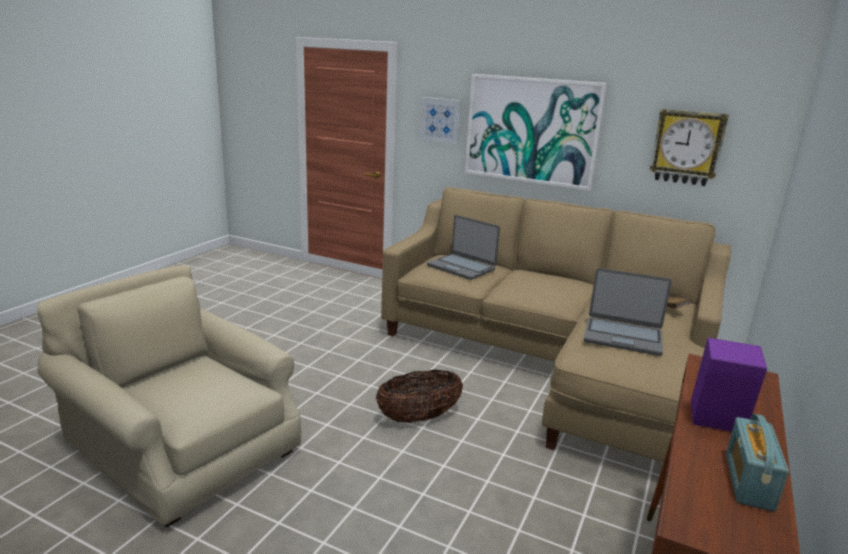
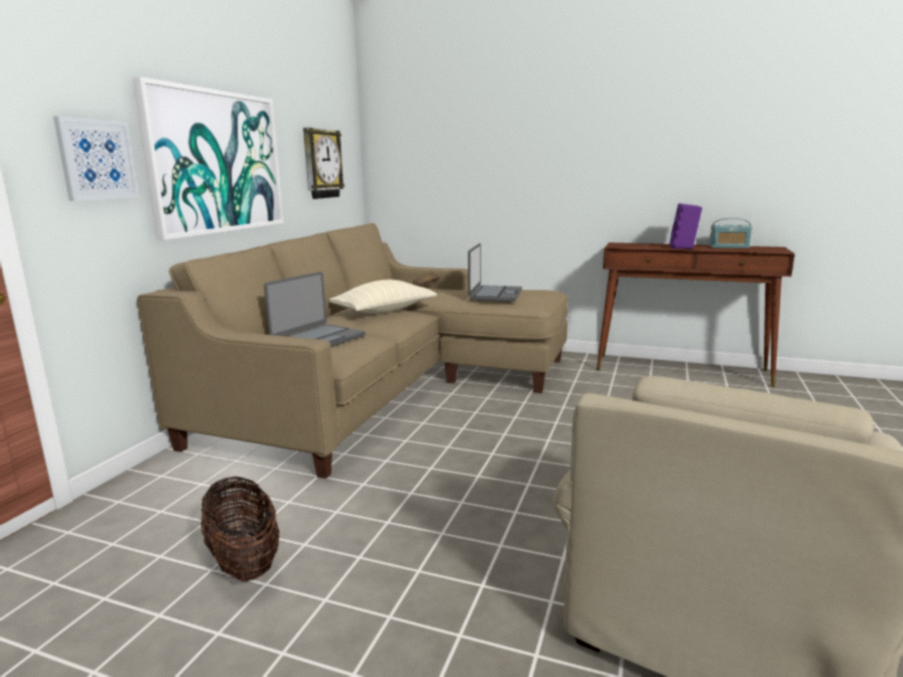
camera: 95 degrees left, 5 degrees down
(419, 417) = (531, 443): basket -> basket (244, 561)
(556, 289) = (384, 311): none -> beige pillow

